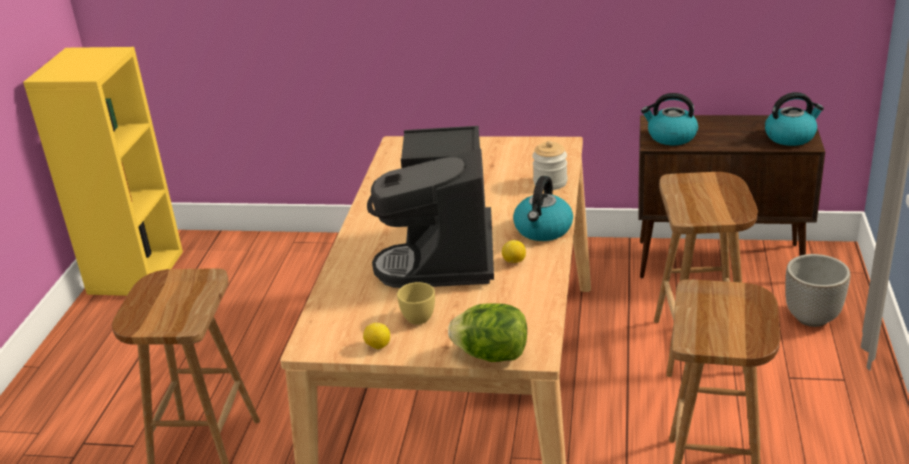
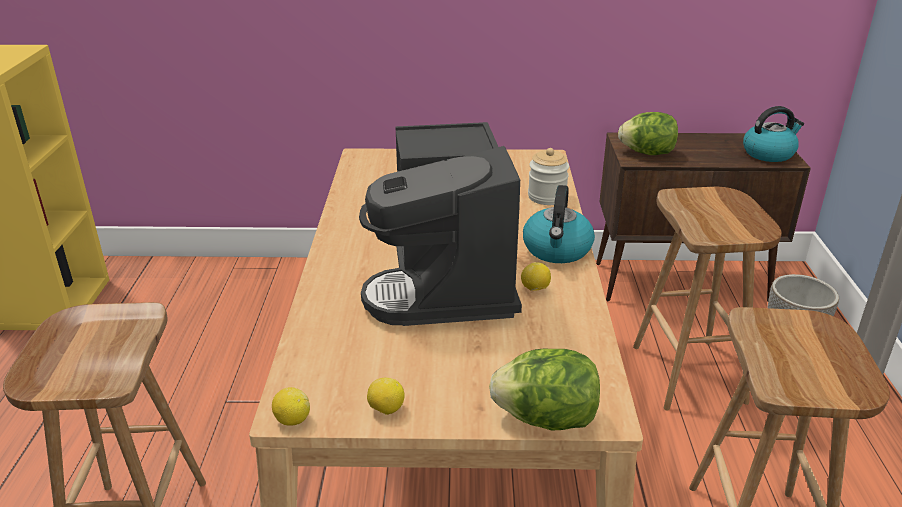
camera: 10 degrees left, 0 degrees up
(310, 351) = (292, 420): none -> lemon
(419, 316) = (433, 363): yellow cup -> none
(671, 137) = (647, 153): kettle -> lettuce

